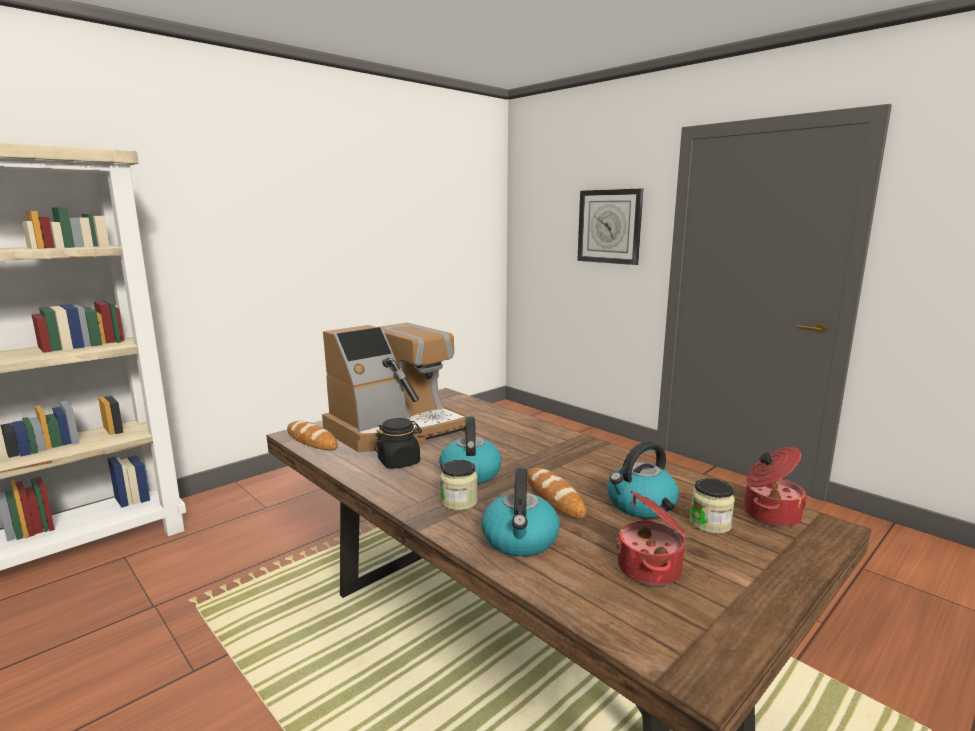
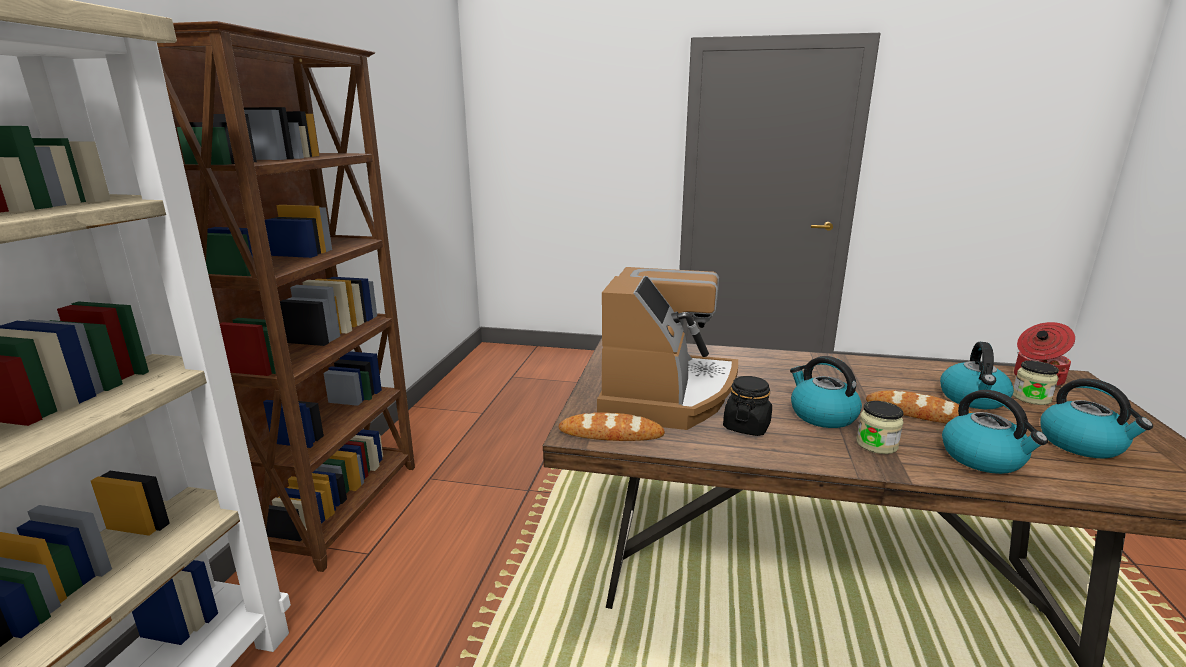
camera: 35 degrees left, 5 degrees up
(287, 479) = (346, 508): none -> brown bookcase
(609, 226) = (611, 140): wall clock -> none
(651, 569) = (1082, 444): cooking pot -> kettle

